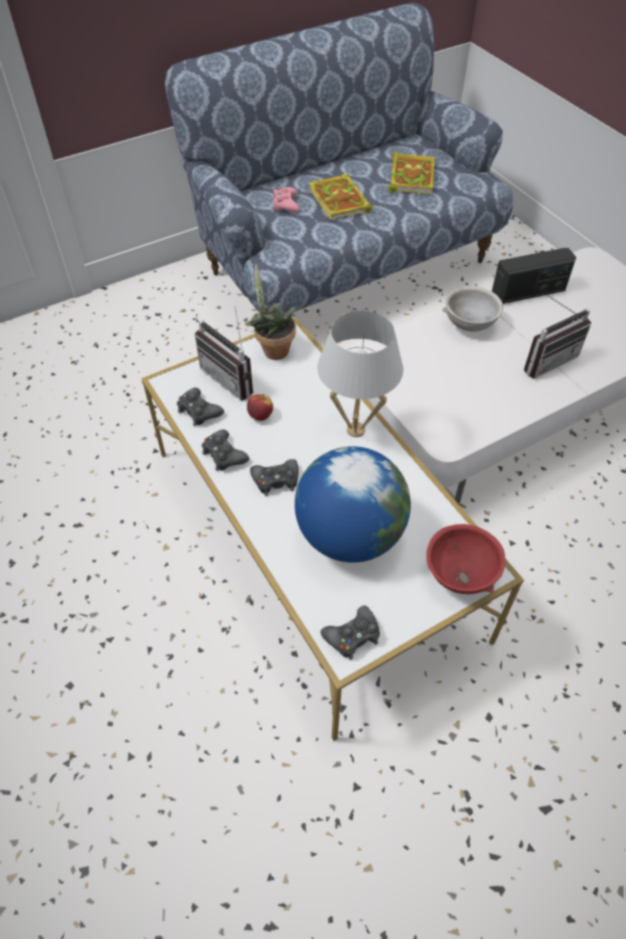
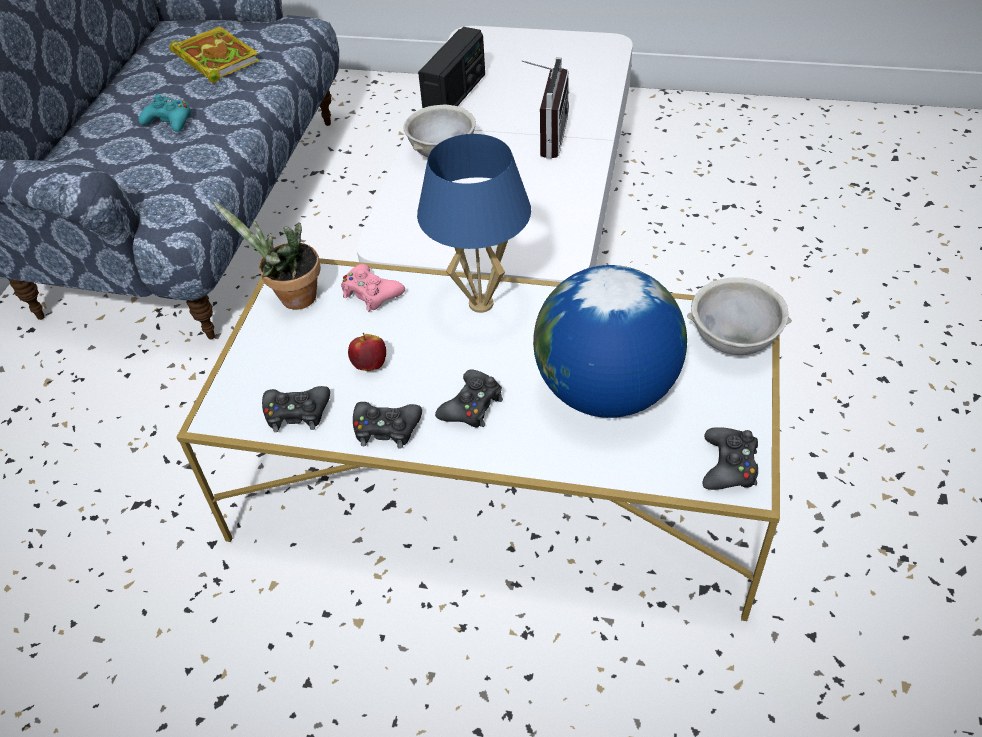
camera: 45 degrees left, 5 degrees down
(233, 378) = (288, 355): radio -> none
(285, 204) = (107, 159): pink game controller -> pink game controller (371, 293)
(340, 201) = (169, 121): book -> turquoise game controller
(355, 430) = (481, 304): white table lamp -> blue table lamp
(459, 576) = (734, 342): red bowl -> grey bowl

